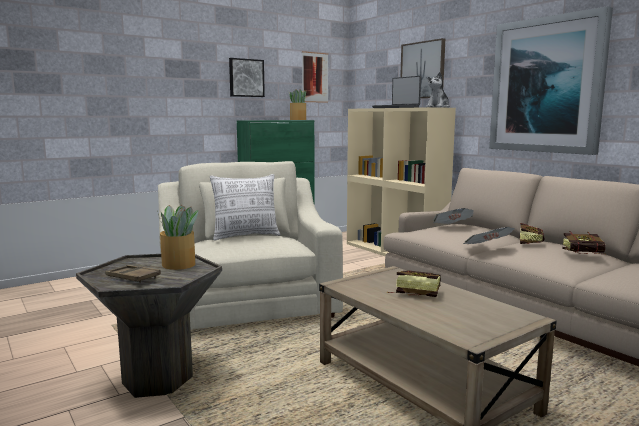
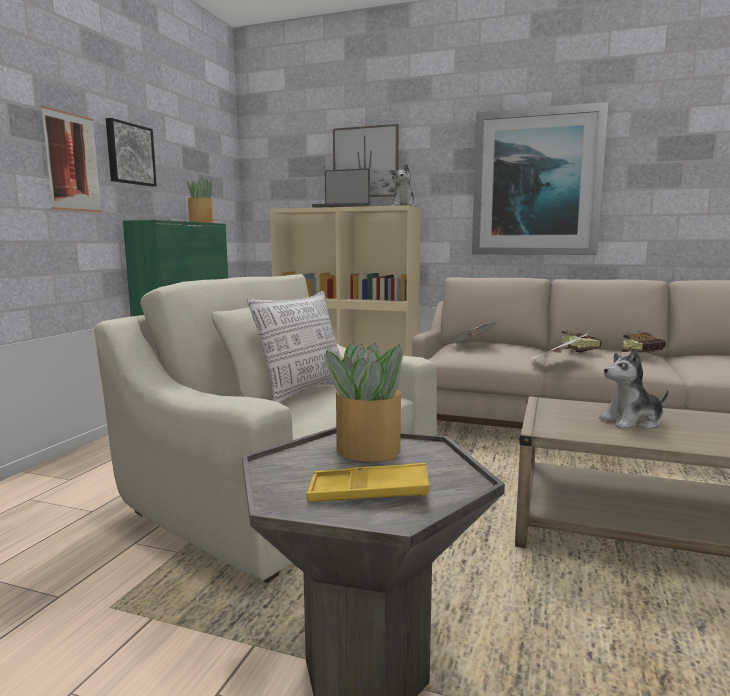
camera: 35 degrees left, 0 degrees up
(132, 278) = (368, 492): brown tray -> yellow tray
(315, 77) = (207, 164): picture -> picture (72, 162)
(412, 293) = (632, 422): book -> plush toy

